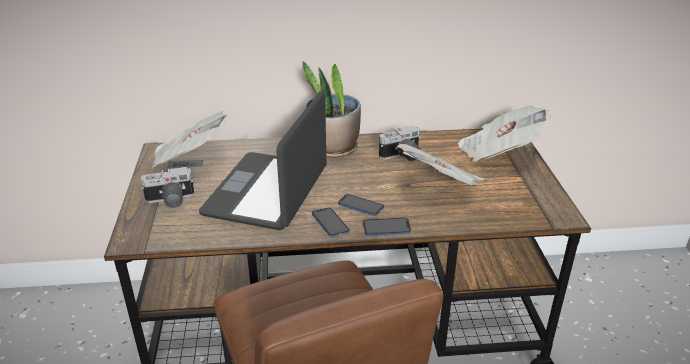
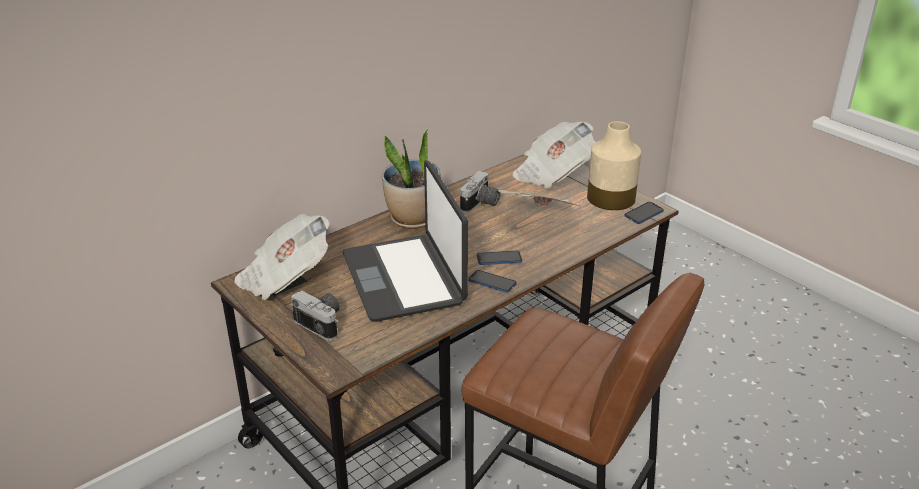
camera: 35 degrees left, 0 degrees up
(170, 201) = (323, 323): camera -> camera turned 90 degrees counterclockwise
(386, 228) = (540, 268): phone -> phone (644, 214)
(531, 191) = (611, 197): none -> beige vase

